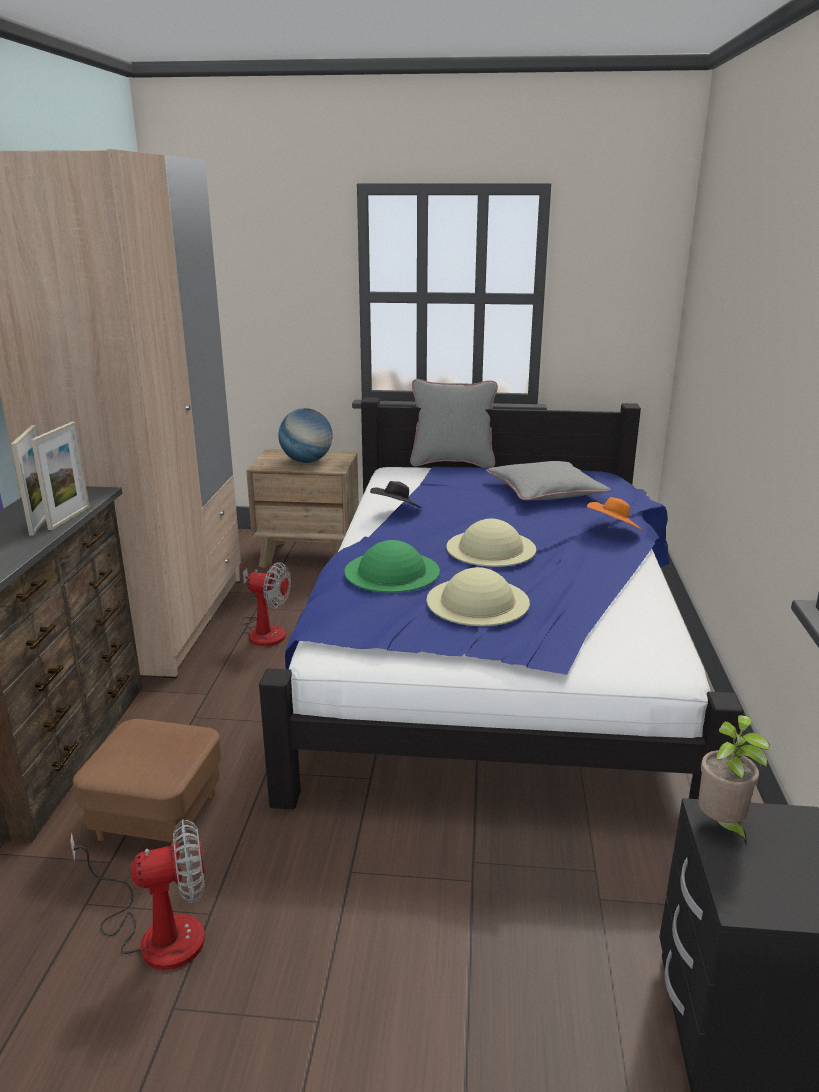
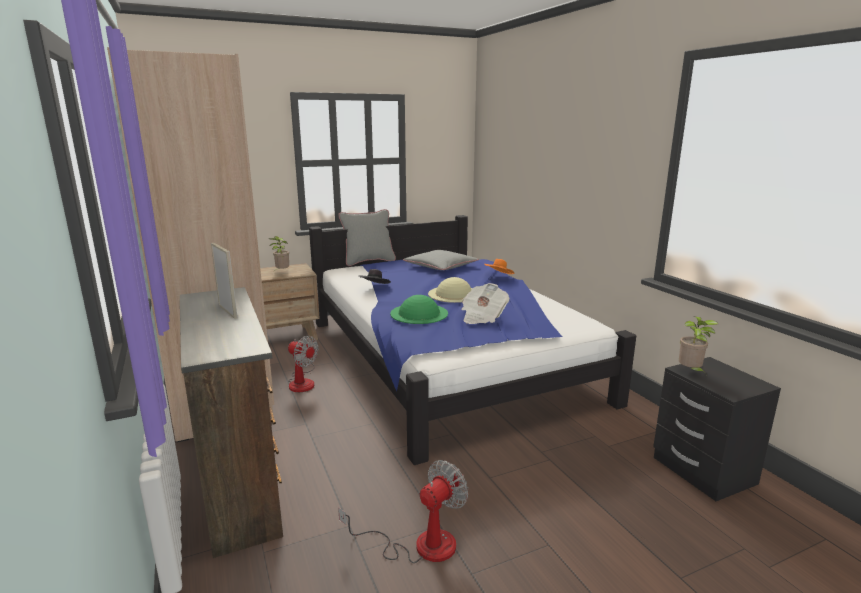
camera: 30 degrees left, 5 degrees down
(69, 518) = (243, 306): picture frame -> none
(157, 815) = (350, 492): brown ottoman -> none
(264, 630) = (303, 381): fan -> fan turned 45 degrees clockwise
(307, 461) = (281, 272): globe -> potted plant
(478, 601) = (482, 317): beige hat -> newspaper

